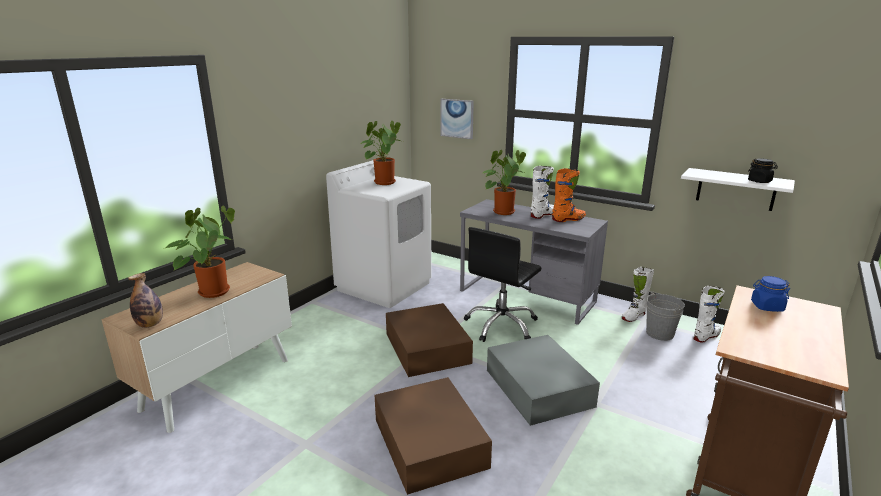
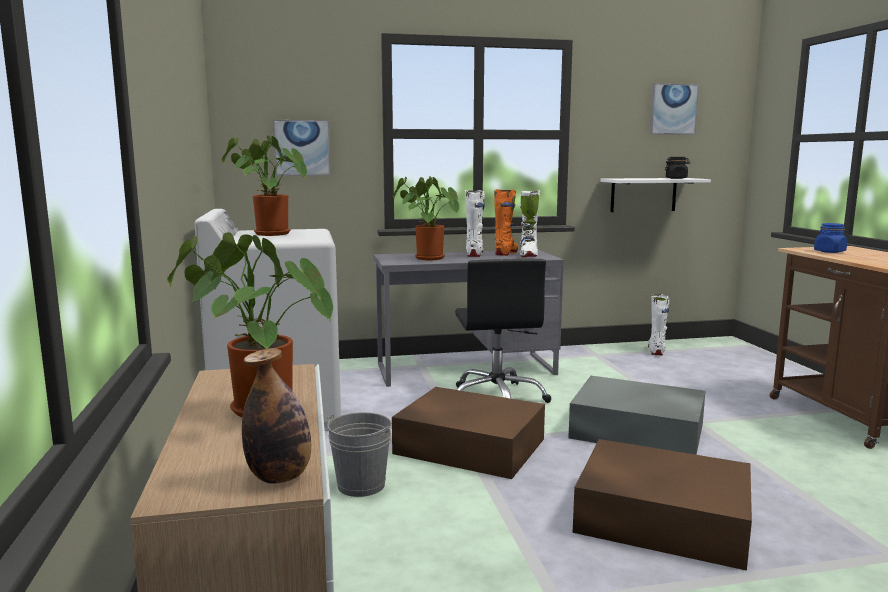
camera: 45 degrees left, 10 degrees down
(633, 316) = (583, 355): white boot -> white boot (528, 256)
(659, 333) = (626, 359): grey bucket -> grey bucket (361, 485)
(786, 107) = (673, 109): none -> picture

